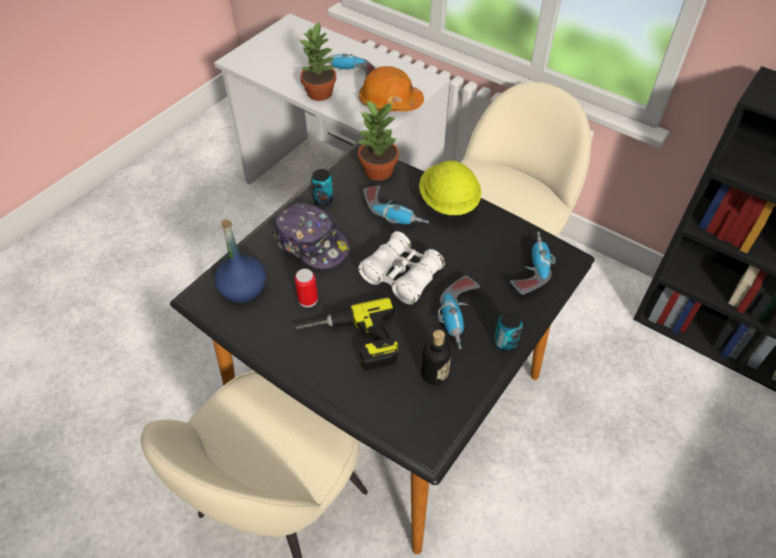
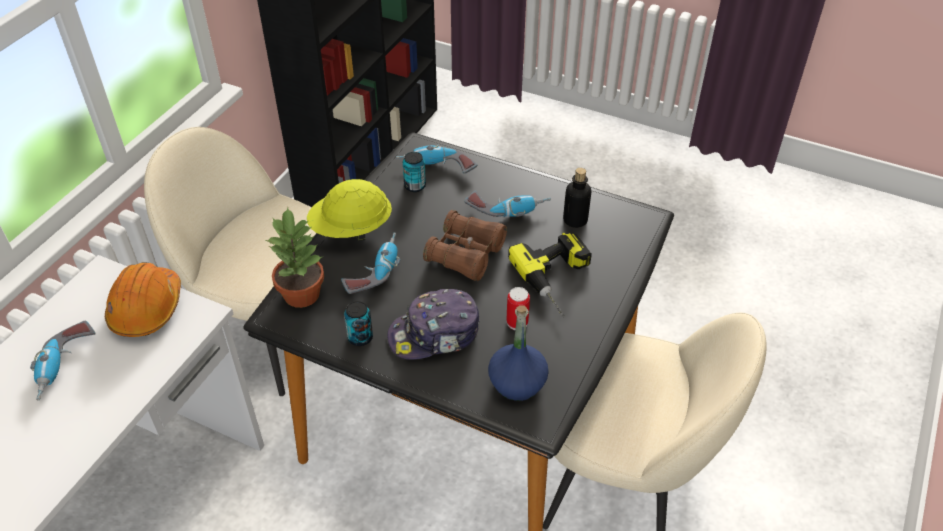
camera: 100 degrees left, 5 degrees down
(312, 244) = (435, 334): cap -> cap turned 135 degrees counterclockwise
(320, 93) = (116, 392): potted plant -> none
(401, 276) = (466, 254): white binoculars -> brown binoculars
(505, 343) = (527, 180): can -> can (415, 186)

